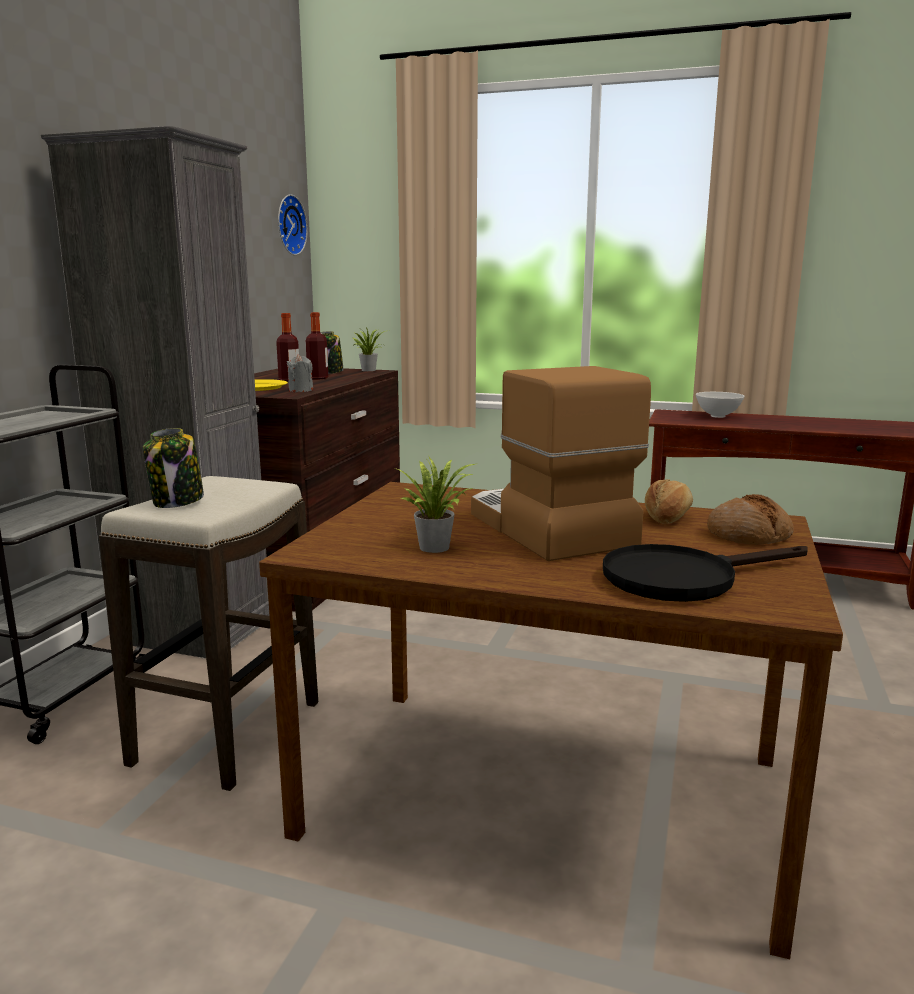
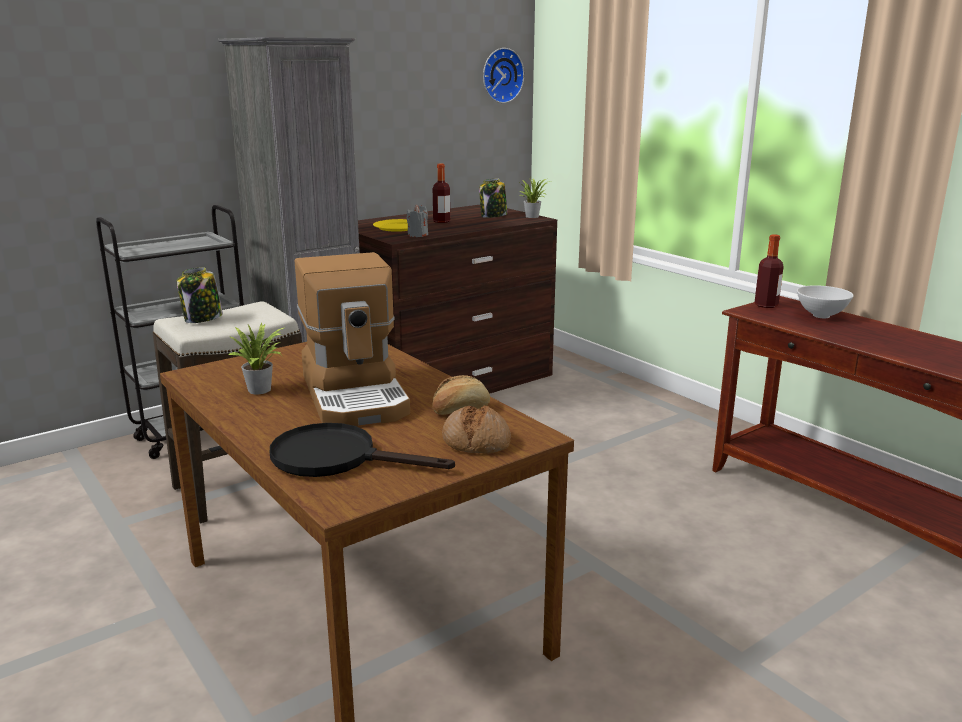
camera: 35 degrees right, 5 degrees up
(318, 378) = (467, 222): bottle -> bottle (766, 305)
(546, 528) = (356, 395): coffee machine -> coffee machine turned 150 degrees clockwise

